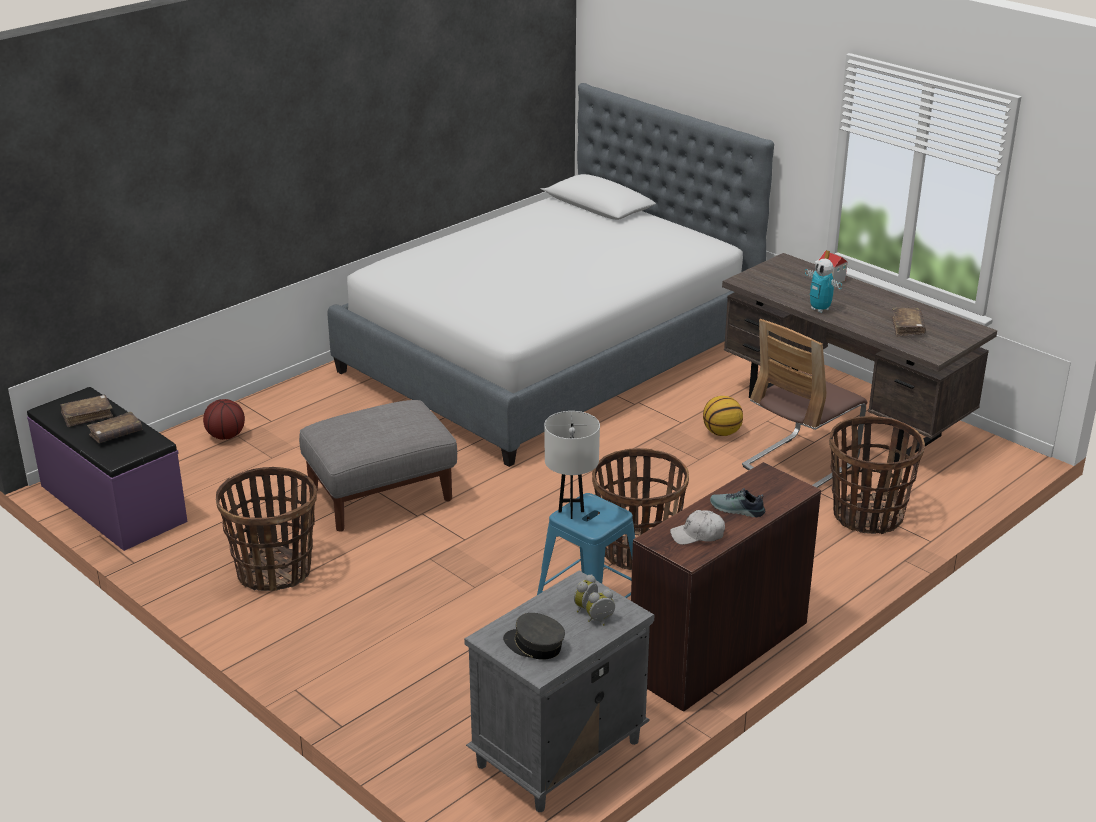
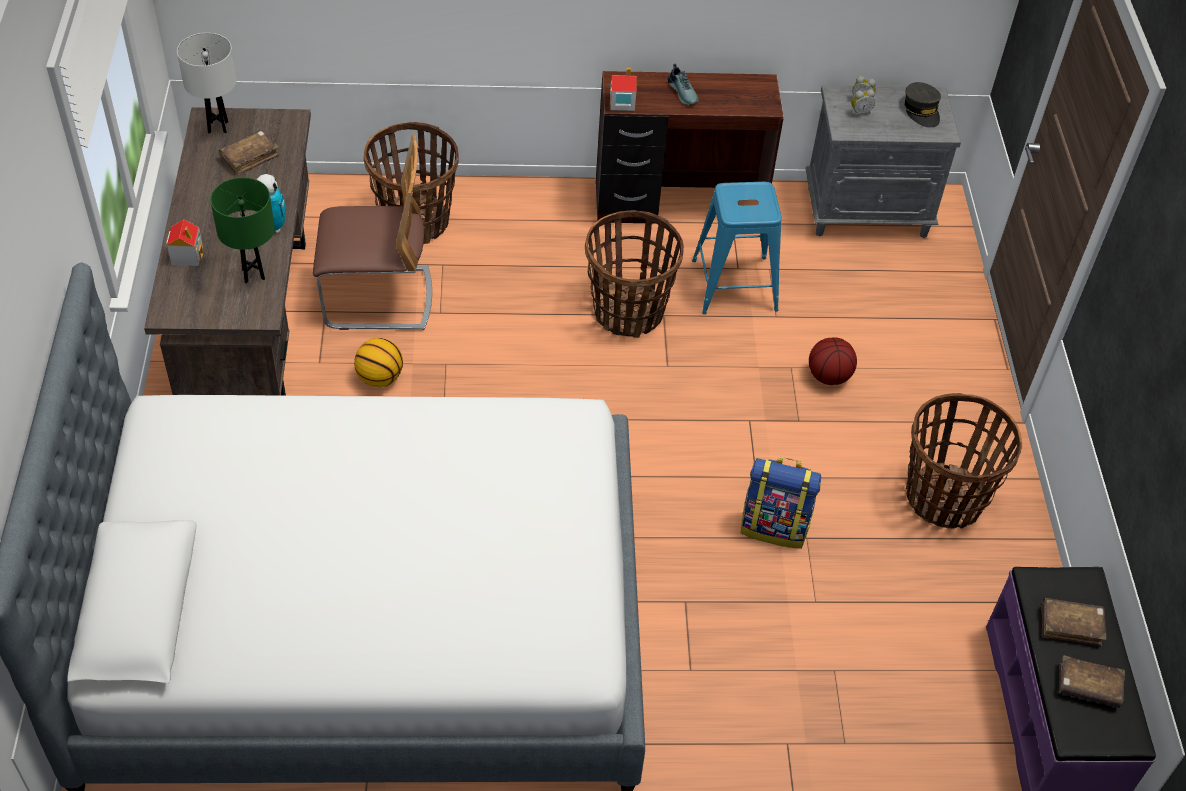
camera: 140 degrees left, 20 degrees up
(226, 436) = (858, 752): basketball -> basketball (828, 377)
(379, 497) = (775, 526): grey ottoman -> backpack
(571, 511) = (759, 212): white table lamp -> white table lamp (218, 127)
(697, 535) = (737, 92): white cap -> none
(765, 475) = (621, 102): none -> toy house
(782, 290) = (253, 274): none -> green table lamp

